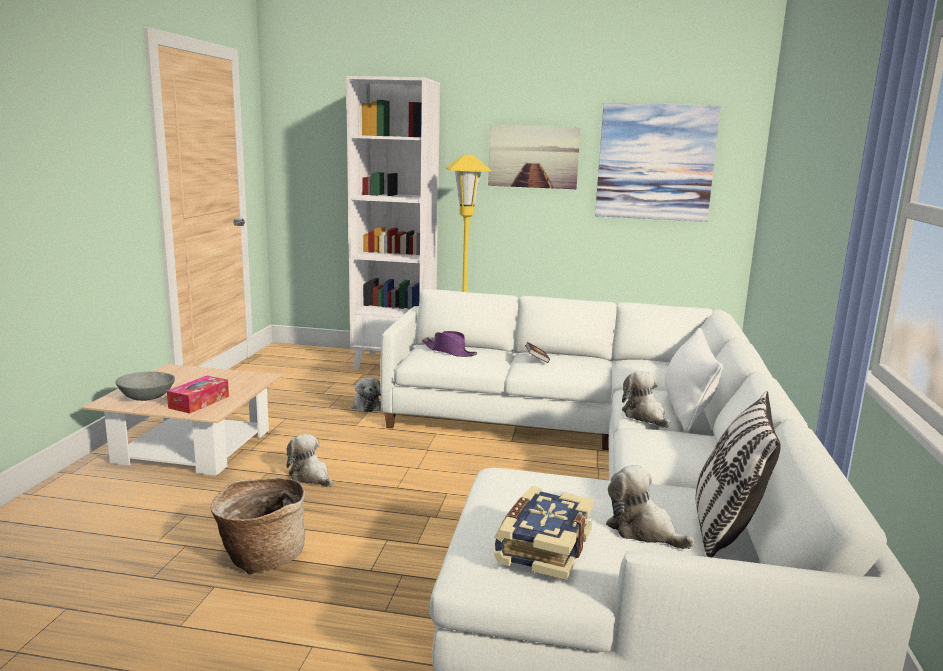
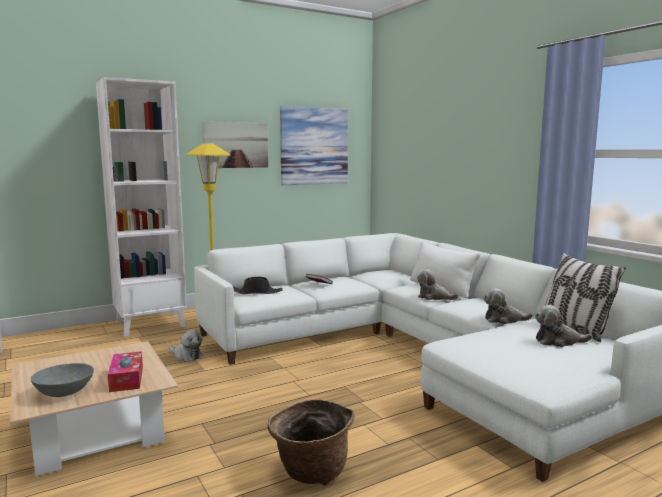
camera: 40 degrees left, 5 degrees down
(310, 476) = (240, 412): plush toy -> plush toy (504, 320)
(449, 351) = (257, 292): purple hat -> black hat
(542, 547) = (547, 363): book -> none

